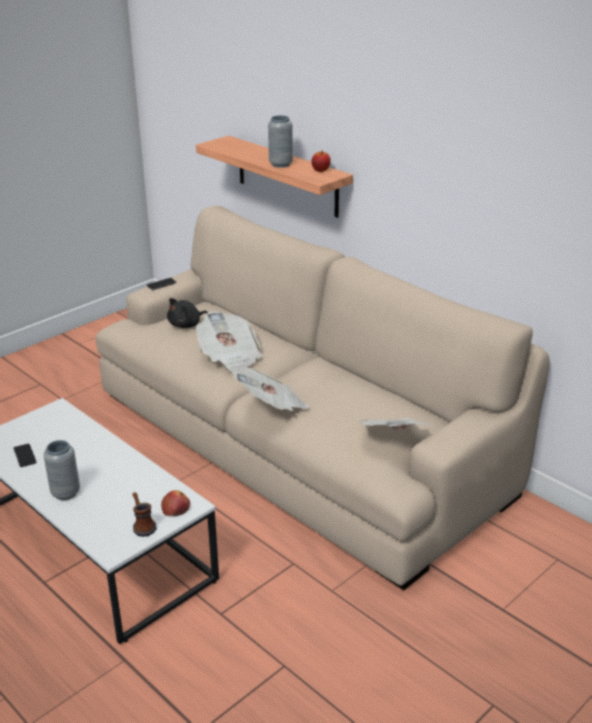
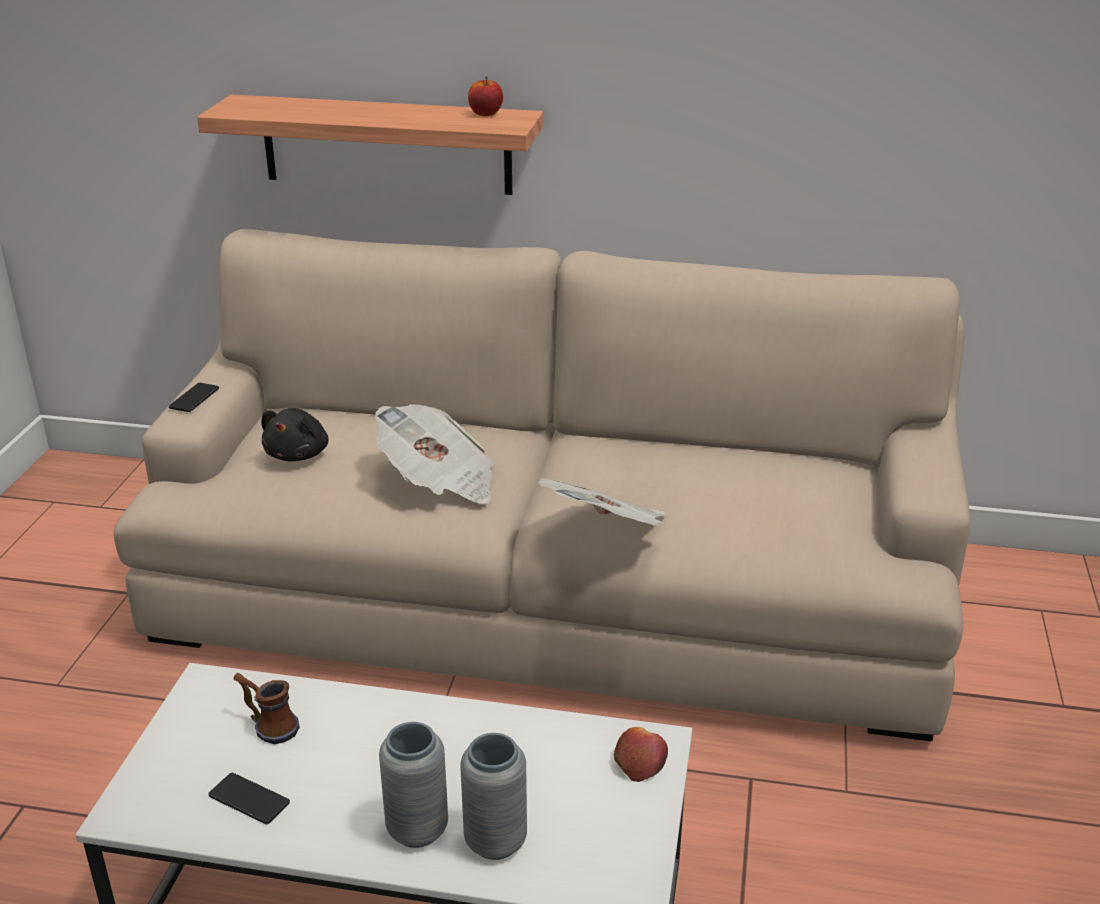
camera: 35 degrees left, 0 degrees up
(142, 525) = (623, 817): mug -> mug (268, 725)
(280, 164) = (406, 118): grey vase -> grey vase (495, 841)
(394, 439) = (835, 511): newspaper -> none

